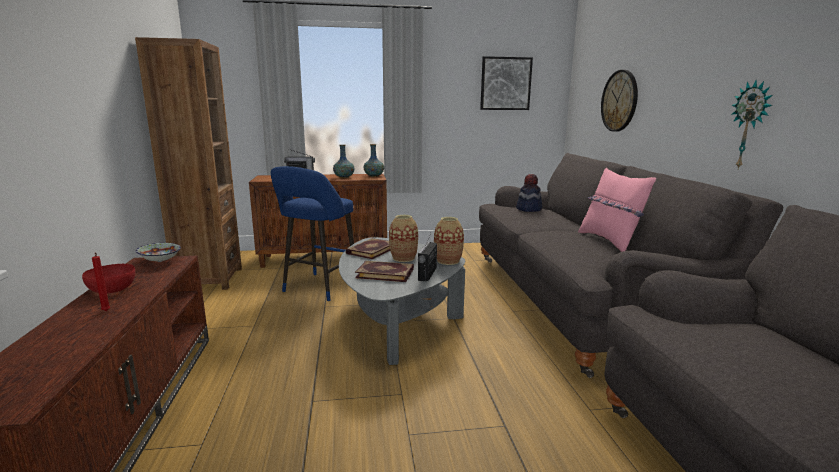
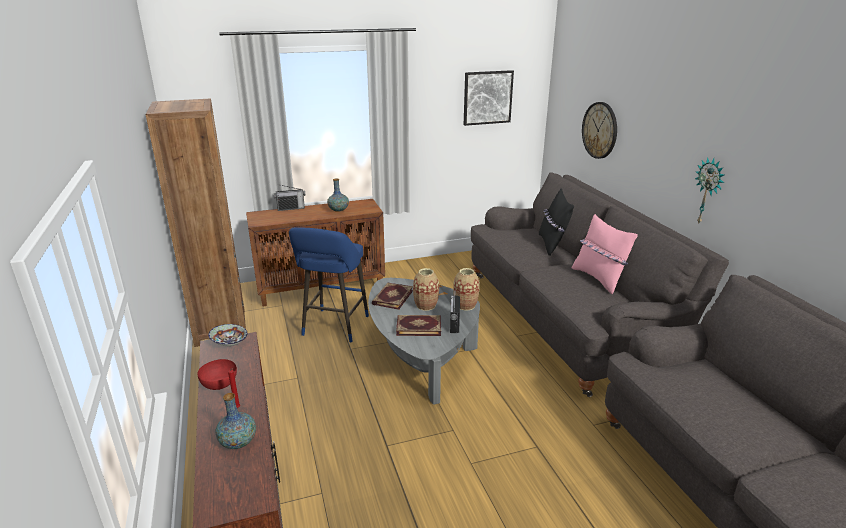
camera: 10 degrees left, 10 degrees up
(374, 176) = (367, 205): vase -> vase (238, 442)
(528, 209) = (521, 236): hat -> none
(562, 217) = (552, 244): none -> black pillow

